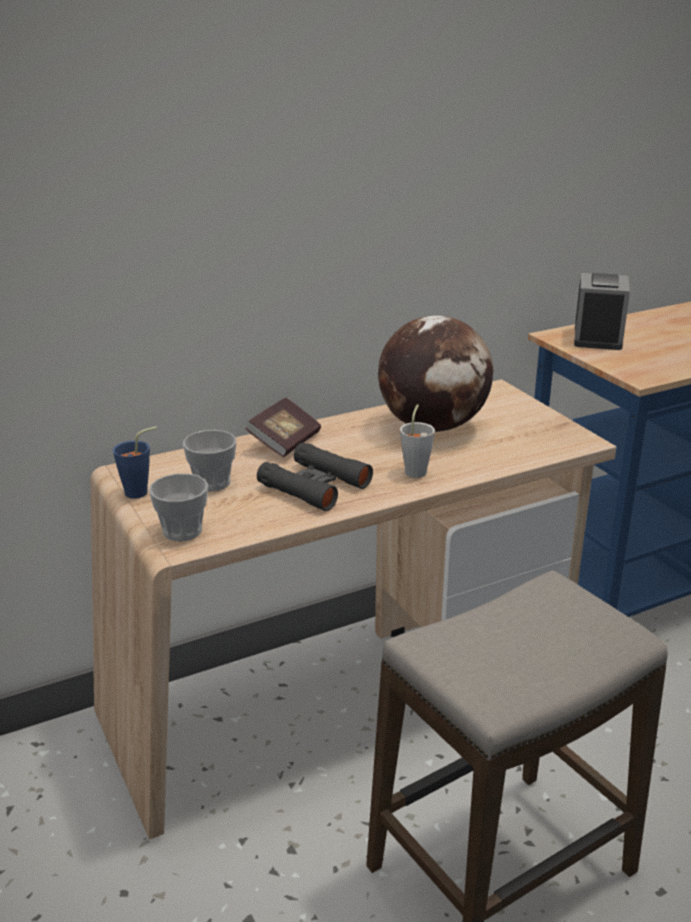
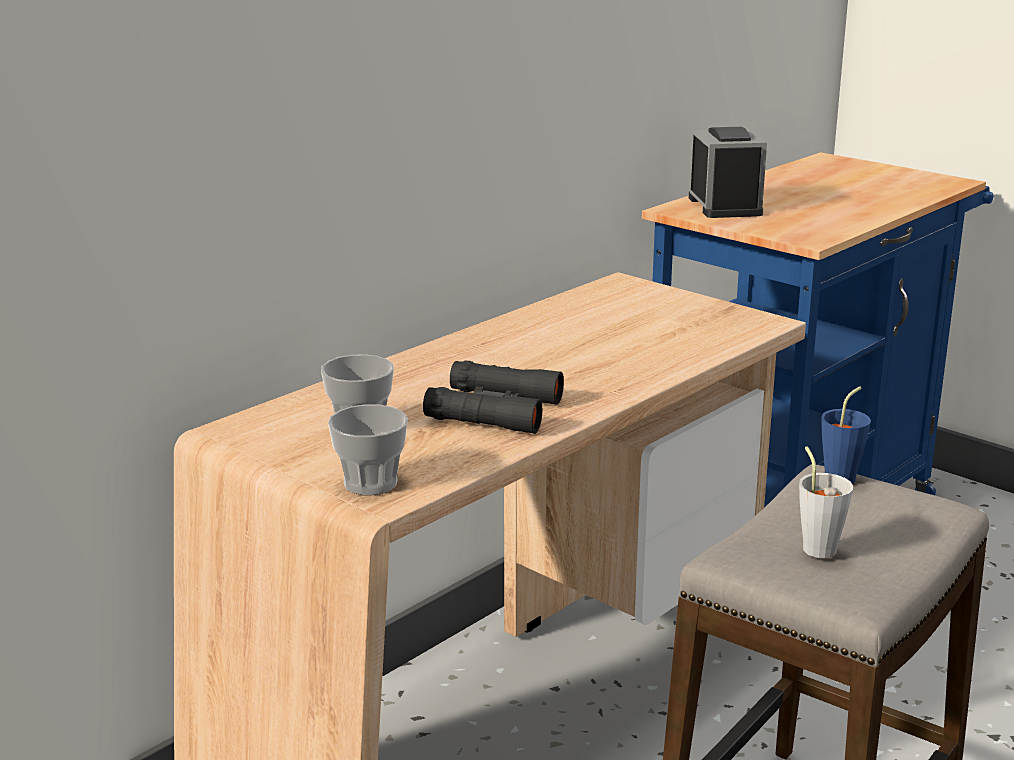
camera: 20 degrees left, 5 degrees down
(141, 491) = (273, 450): blue cup -> blue cup (843, 476)
(285, 442) = (413, 370): book -> none
(416, 470) = (604, 376): grey cup -> grey cup (817, 546)
(433, 426) = (582, 329): globe -> none

